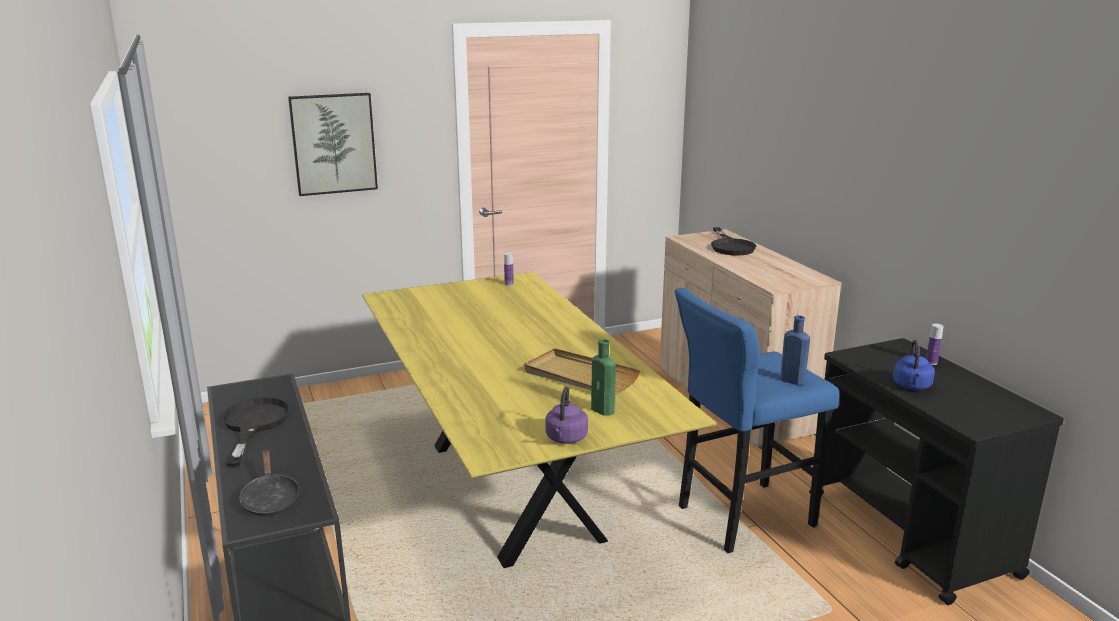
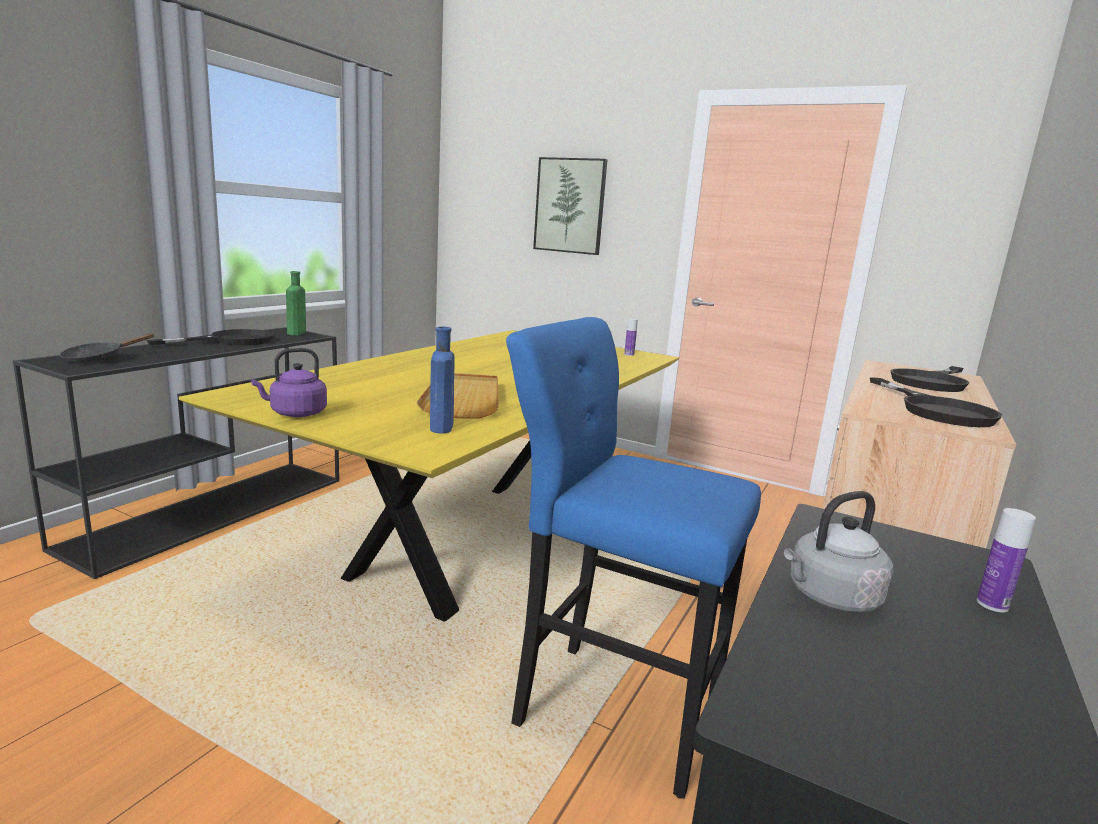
camera: 50 degrees right, 5 degrees down
(604, 410) = (388, 417): green bottle -> green bottle (296, 333)
(783, 271) = (937, 410): none -> black frying pan
(790, 380) = (666, 500): blue bottle -> blue bottle (441, 427)
(912, 386) = (829, 598): blue kettle -> grey kettle

